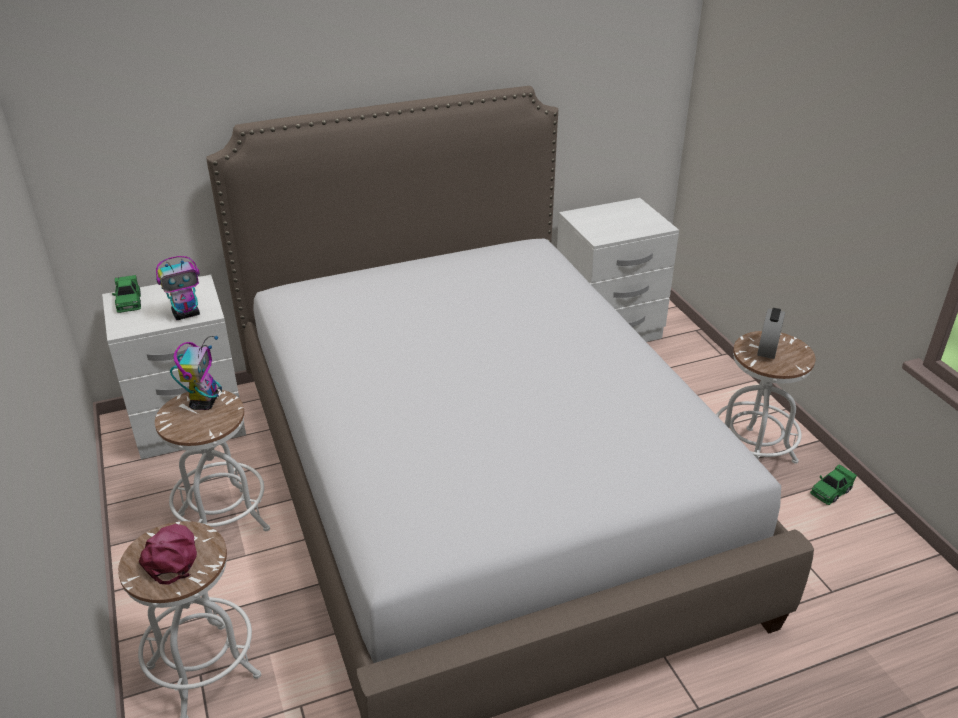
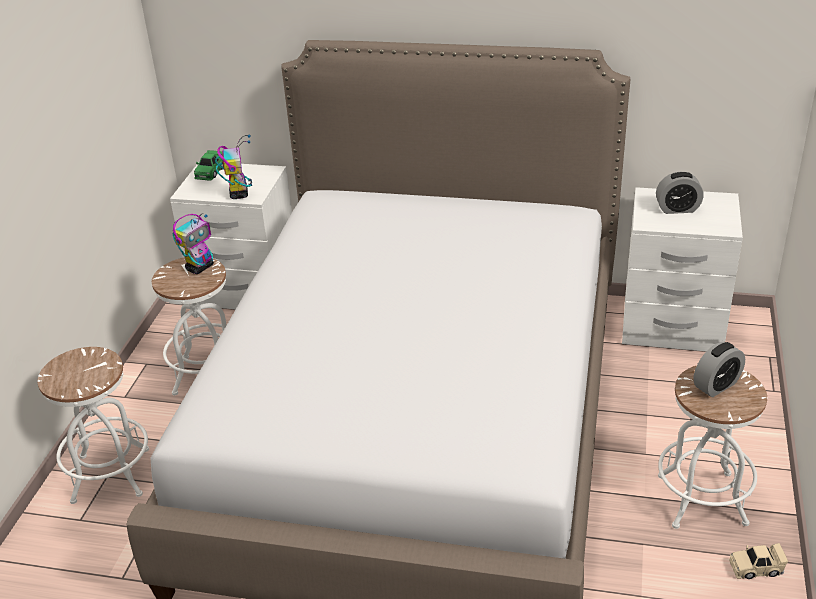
camera: 35 degrees right, 0 degrees up
(170, 557) = (79, 370): pink cap -> none
(186, 314) = (238, 194): toy robot -> toy robot turned 105 degrees counterclockwise
(609, 221) = (677, 209): none -> alarm clock
(831, 491) = (756, 568): green toy car -> beige toy car

